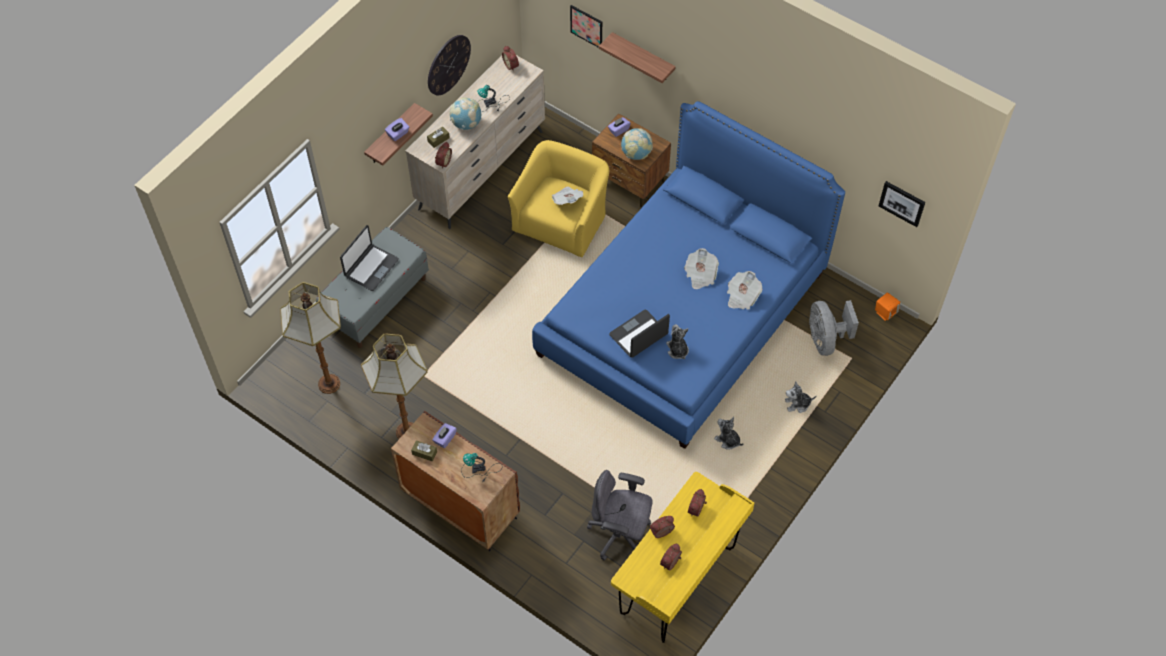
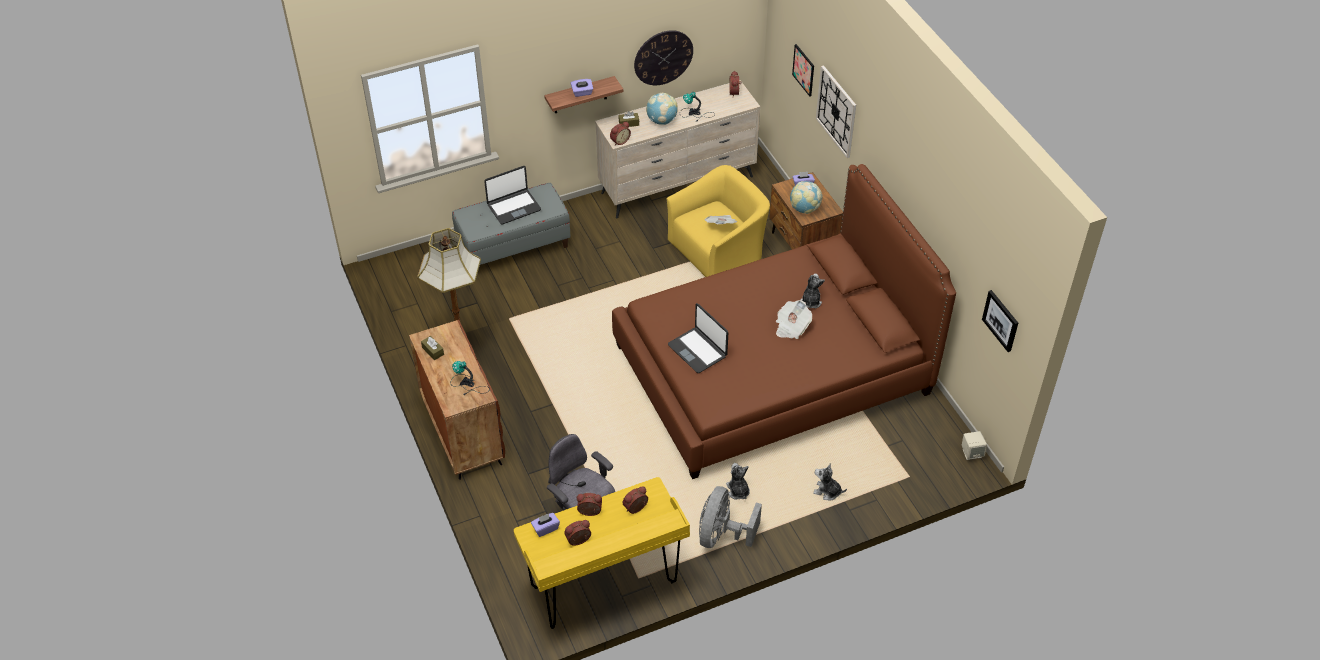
camera: 30 degrees right, 10 degrees down
(328, 384) = (427, 291): floor lamp -> none
(445, 439) = (458, 348): purple tissue box -> purple tissue box (545, 528)
(639, 335) = (698, 350): laptop -> laptop turned 120 degrees counterclockwise
(643, 57) = (836, 111): shelf -> wall clock
(677, 350) = (724, 377): plush toy -> plush toy (810, 301)
(681, 313) = (772, 368): blue bed -> brown bed
(742, 296) = (817, 360): newspaper -> none
(825, 339) = (894, 449): grey fan -> grey fan (722, 535)
(885, 312) = (971, 453): orange speaker -> beige speaker

